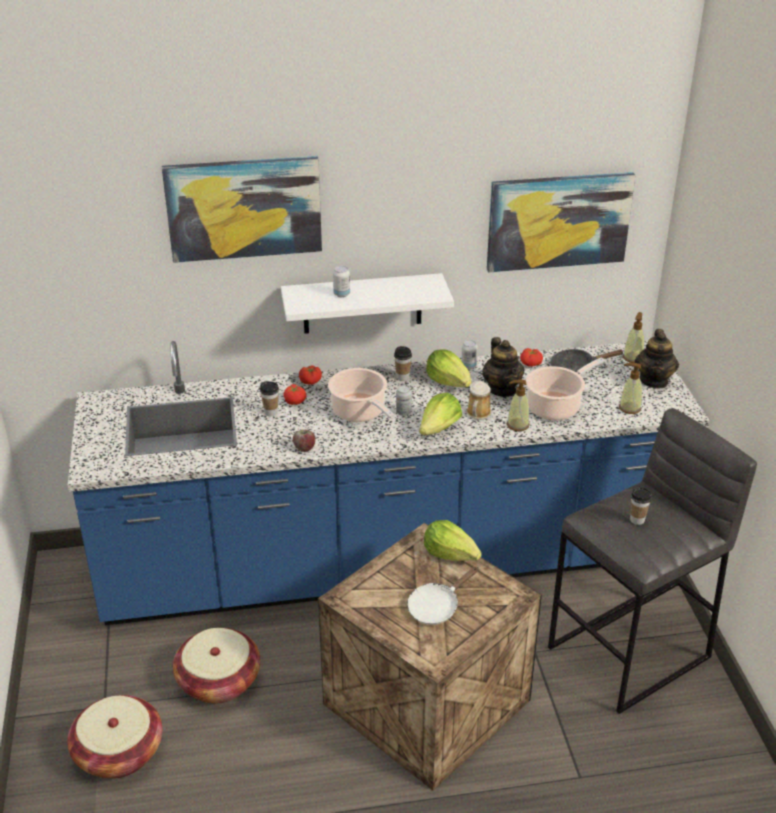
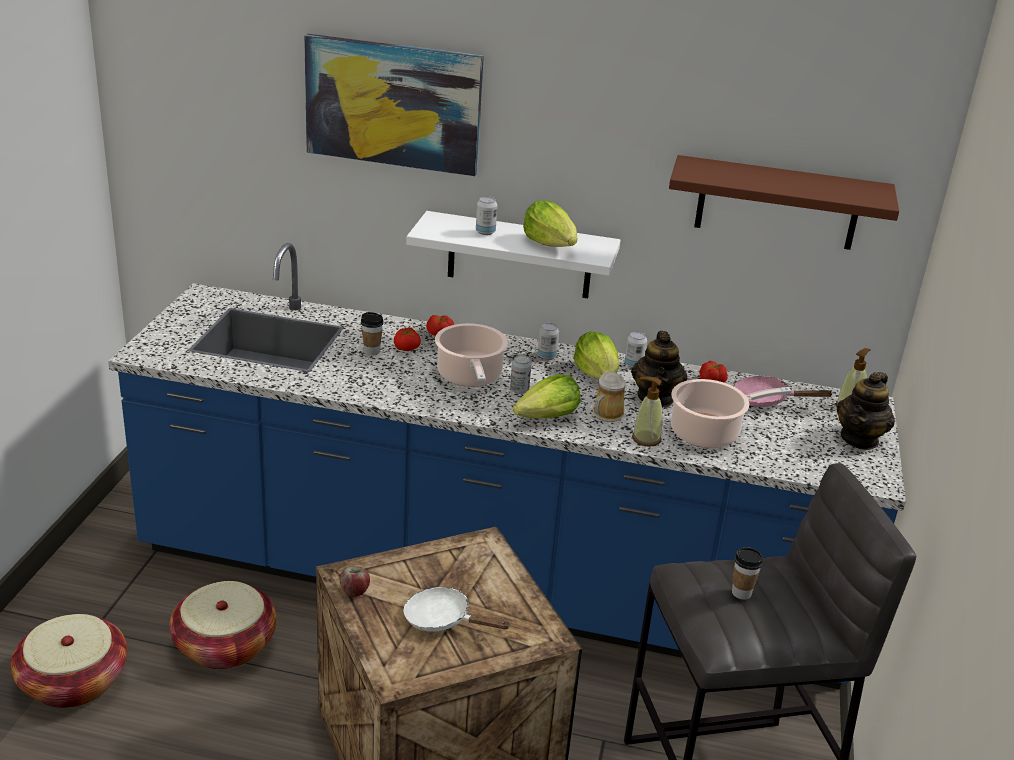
camera: 20 degrees right, 5 degrees down
(304, 448) = (379, 394): apple -> apple (354, 591)
(402, 377) = (546, 356): cup -> can
(437, 607) = (443, 620): white frying pan -> white frying pan turned 45 degrees clockwise
(451, 554) = (502, 569): lettuce -> lettuce (551, 244)
(558, 221) = (777, 203): picture -> brown shelf
(576, 368) = (766, 400): black frying pan -> pink frying pan
(629, 408) = (804, 459): soap dispenser -> none

